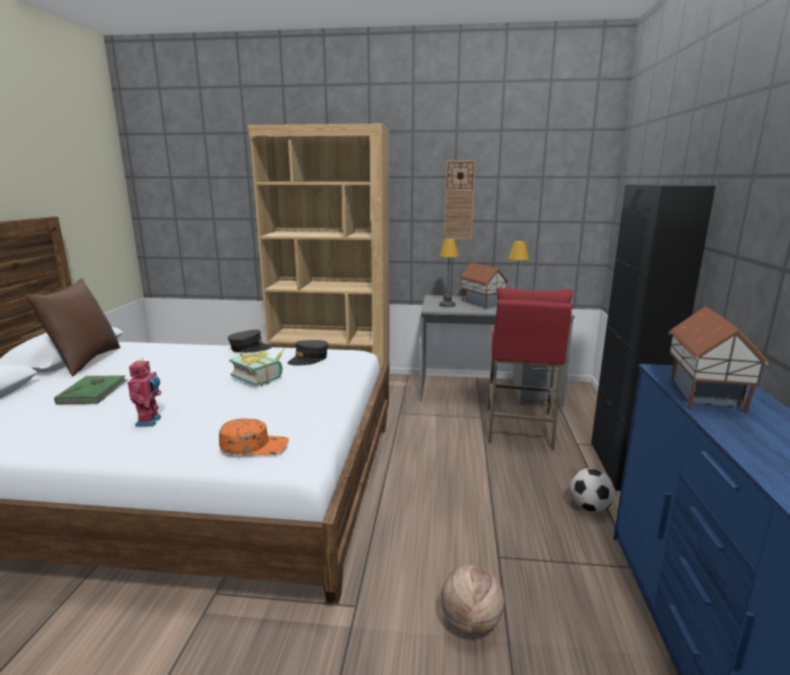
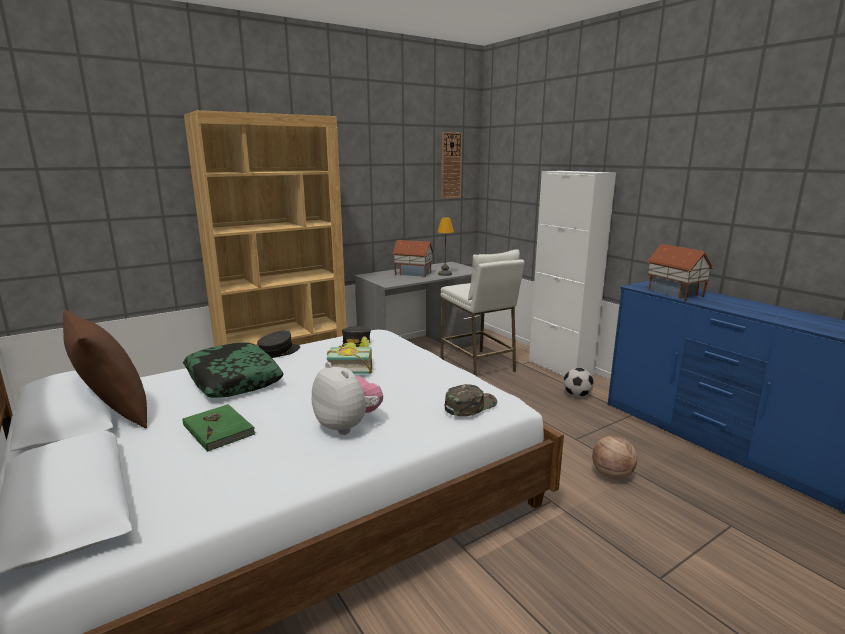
camera: 40 degrees left, 0 degrees up
(150, 421) = (348, 425): toy robot -> plush toy
(179, 360) = (233, 379): none -> pillow
(254, 444) = (470, 405): orange cap -> green cap
(447, 305) = (392, 279): table lamp -> none
(459, 200) = (376, 186): wall clock -> wall clock (451, 165)
(519, 427) = (478, 365): red stool -> white stool
(622, 466) = (560, 368): black cabinet -> white cabinet

